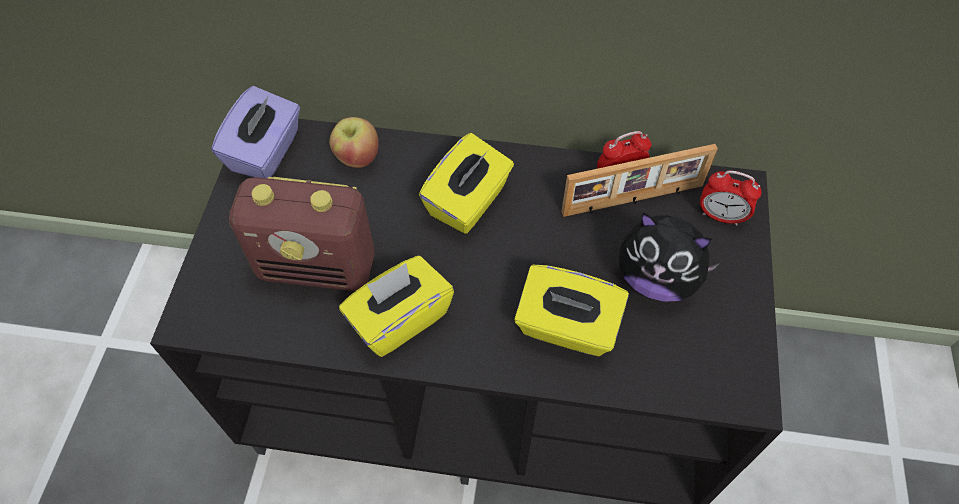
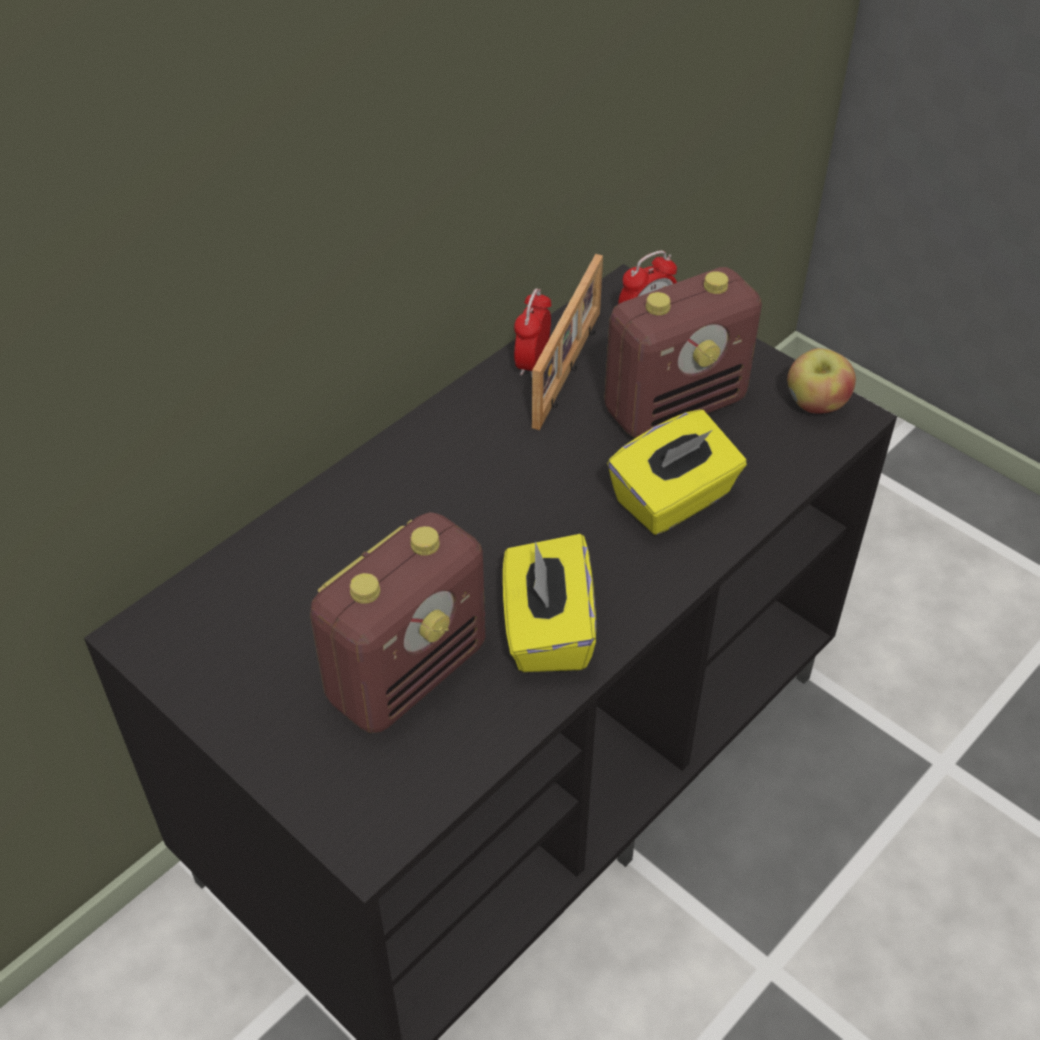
camera: 55 degrees left, 10 degrees down
(266, 152) = (179, 643): purple tissue box -> none
(357, 157) = (282, 558): apple -> apple (815, 404)
(468, 202) = (447, 494): yellow tissue box -> none
(656, 279) = (676, 405): plush toy -> radio

